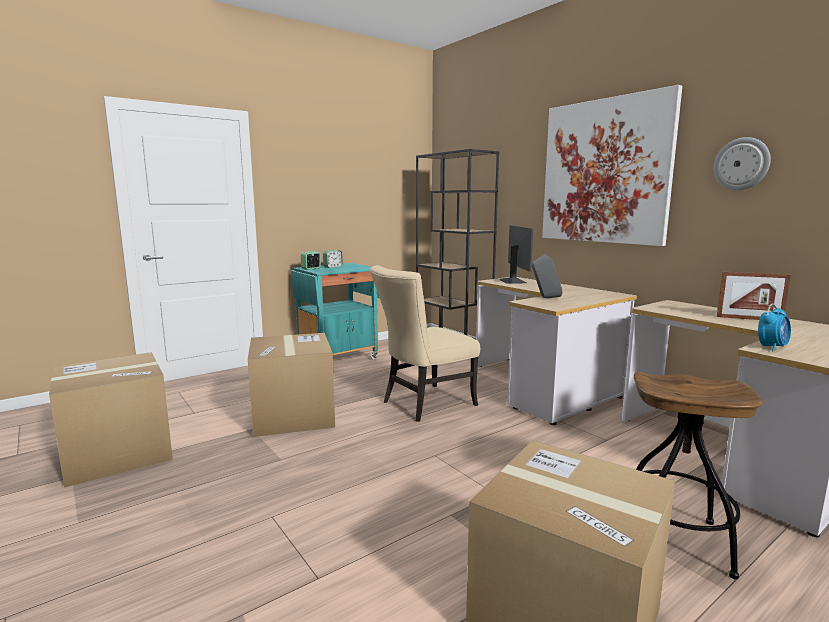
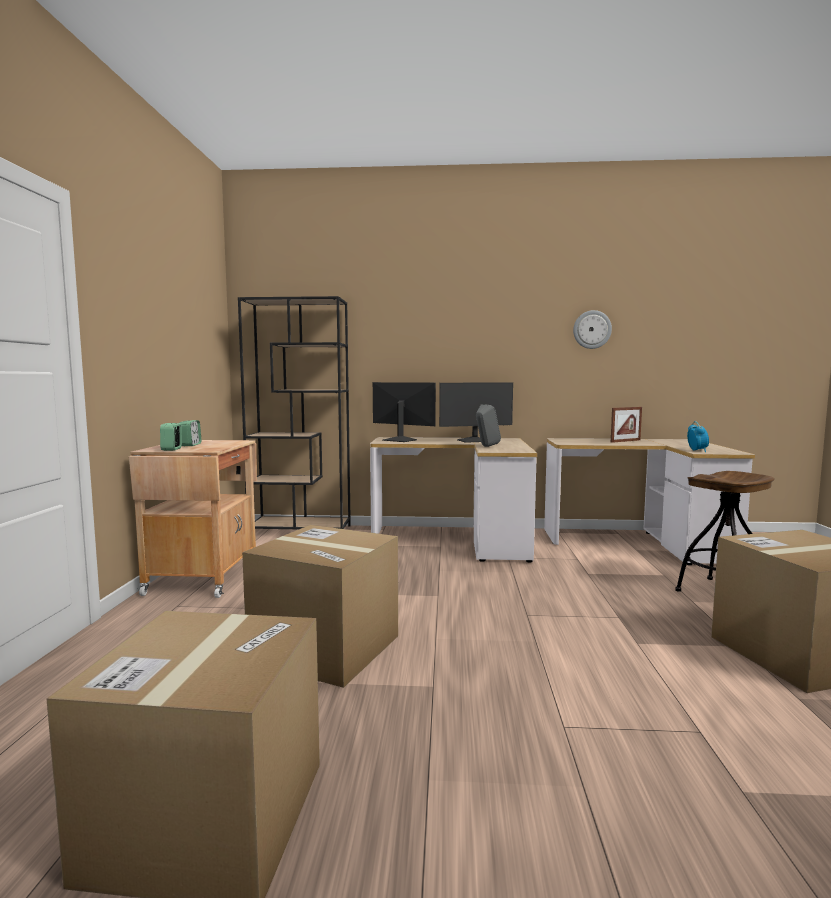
camera: 50 degrees left, 5 degrees down
(338, 358) = (203, 578): turquoise cart -> brown cart
(423, 404) = (414, 584): beige chair -> none
(570, 291) = (474, 441): none -> monitor
(604, 172) = (477, 330): picture -> none

